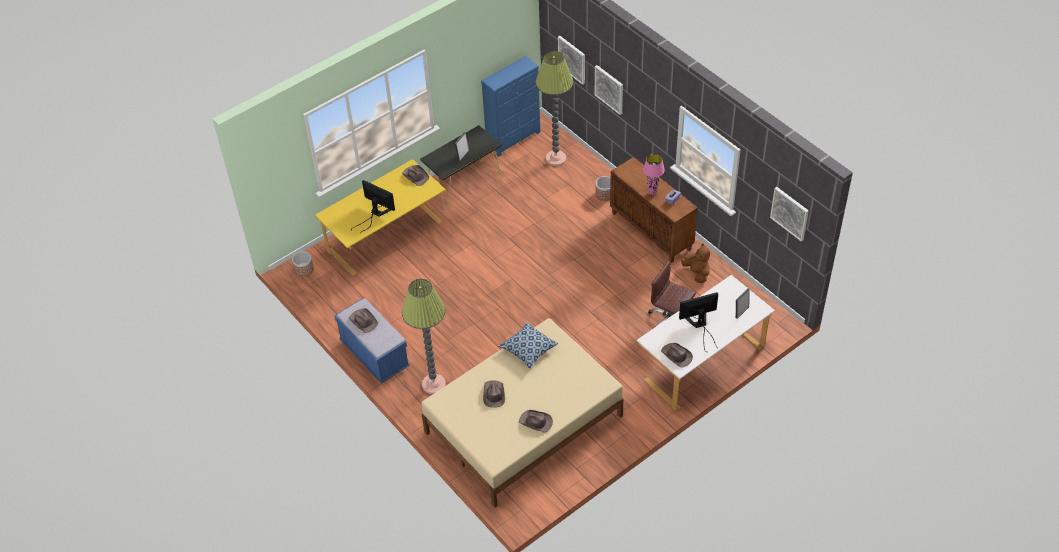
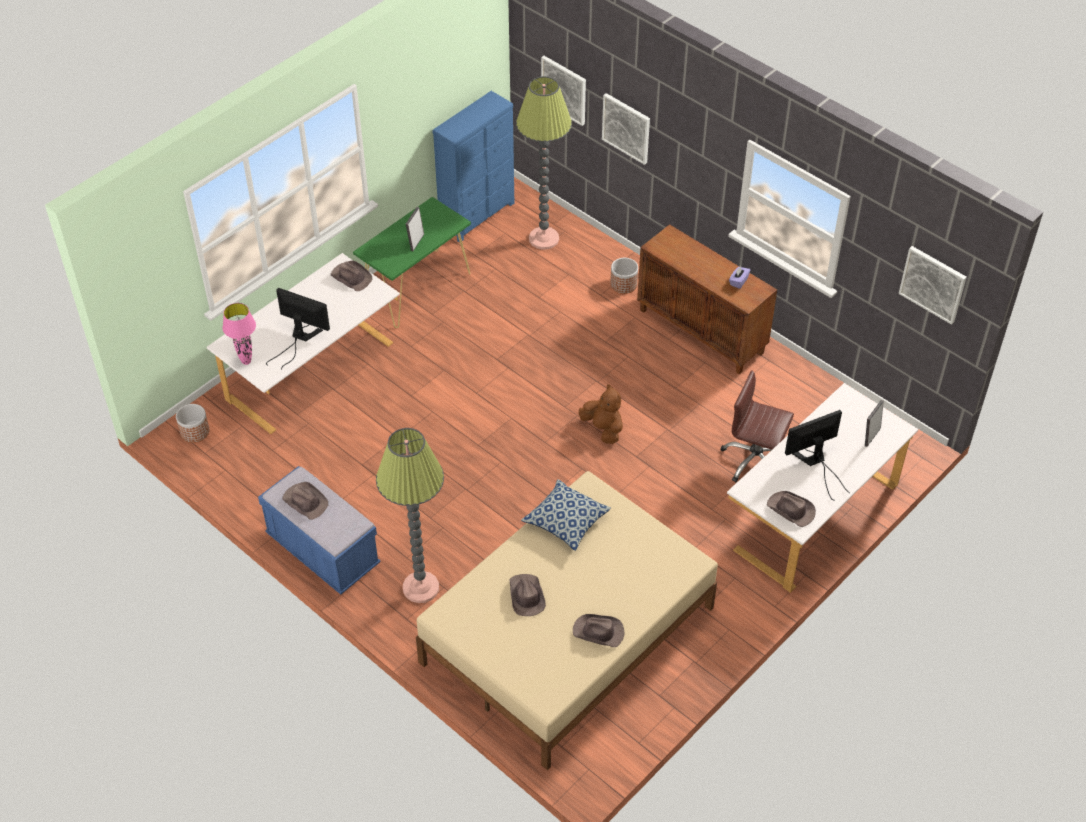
camera: 10 degrees left, 0 degrees up
(386, 238) = (313, 373): yellow desk -> white desk
(464, 186) = (417, 288): black console table -> green console table
(652, 193) = (708, 274): pink table lamp -> pink table lamp (246, 361)
(696, 273) = (778, 385): brown plush toy -> brown plush toy (603, 429)

